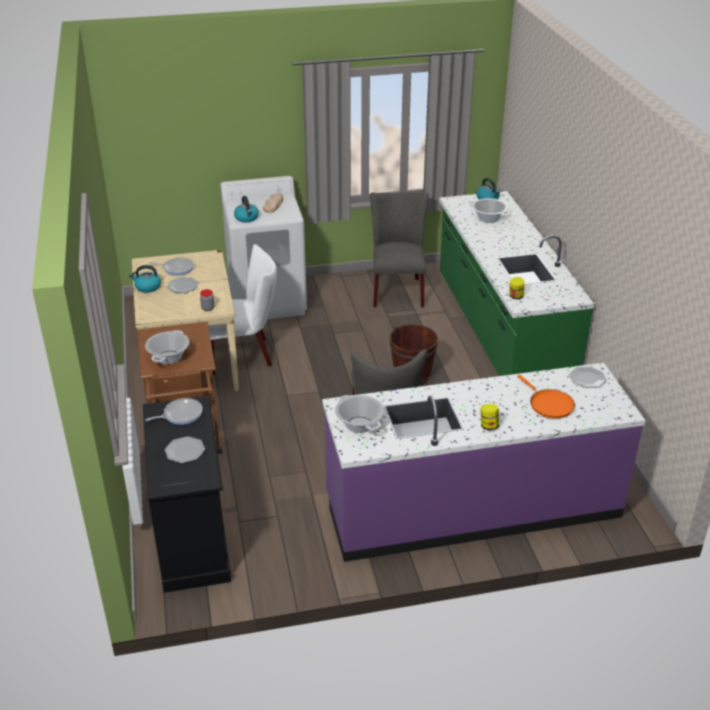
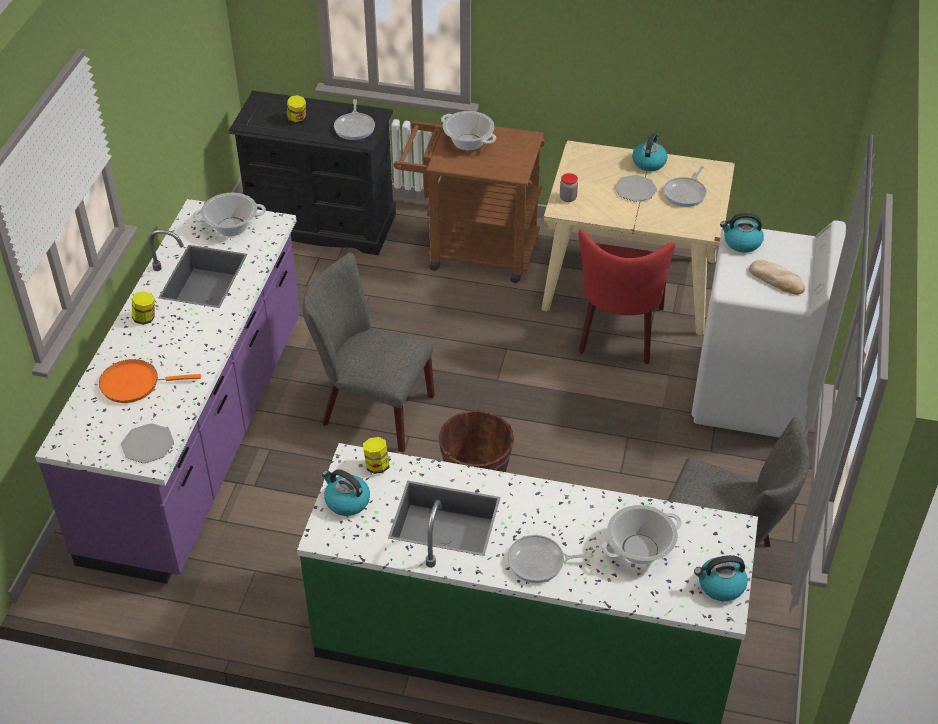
camera: 115 degrees right, 10 degrees up
(185, 451) = (297, 119): plate -> jar
(244, 355) = (619, 334): white chair -> red chair
(524, 239) = (539, 562): none -> frying pan
(548, 298) = (346, 501): none -> kettle

